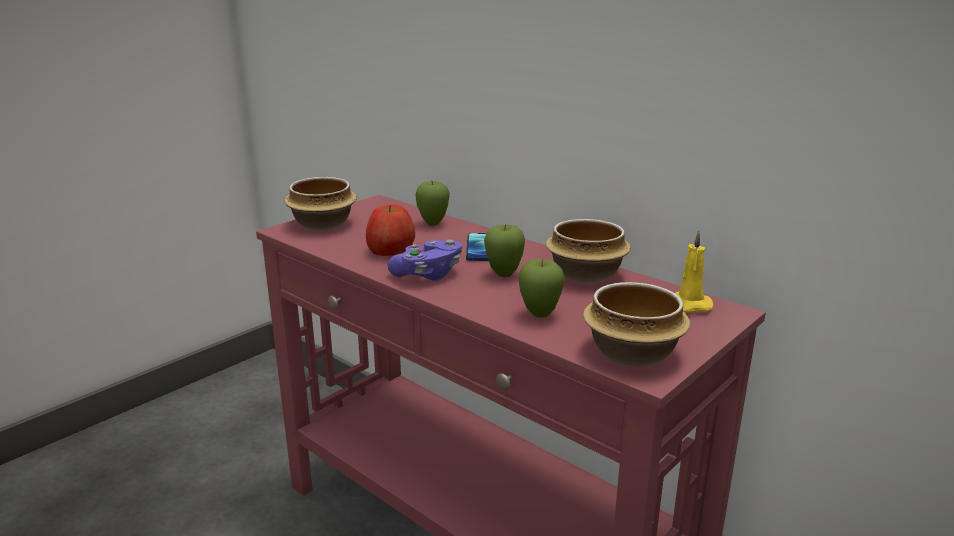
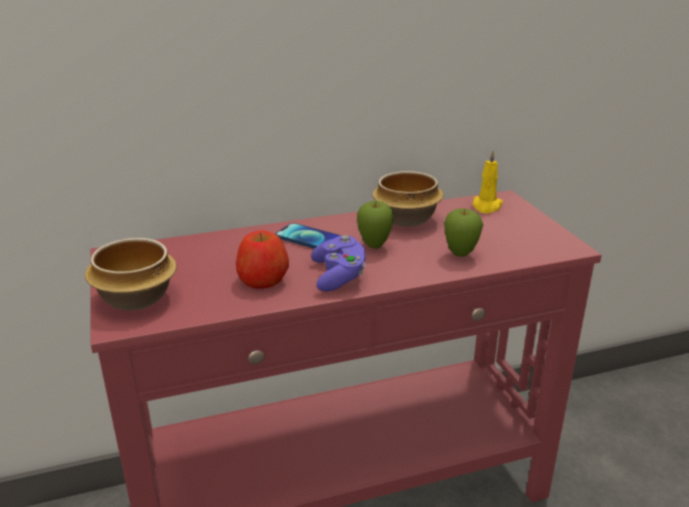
camera: 60 degrees left, 5 degrees up
(433, 224) = (221, 244): apple -> none
(630, 353) = (541, 244): bowl -> none

